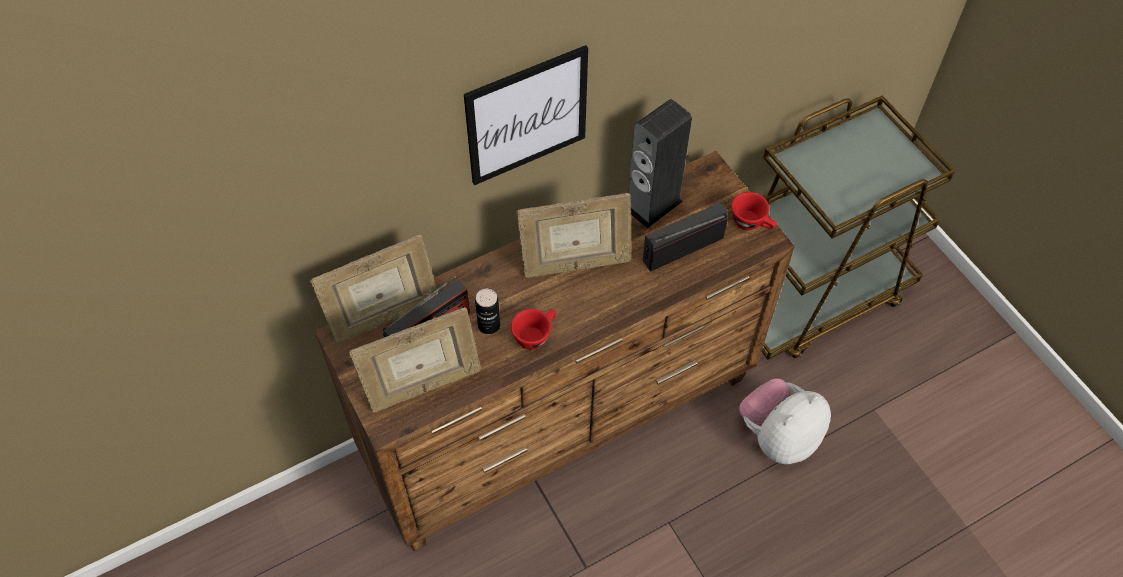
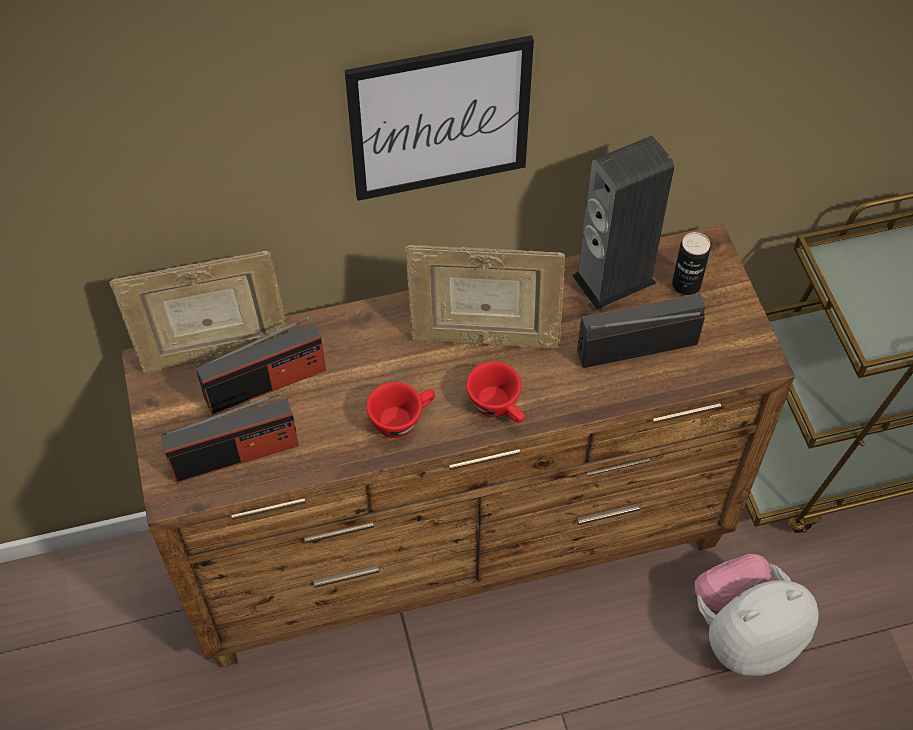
camera: 15 degrees right, 0 degrees up
(423, 387) = (235, 454): picture frame -> radio
(489, 325) = (345, 393): can -> can (686, 284)
(752, 223) = (744, 332): red cup -> red cup (499, 407)

